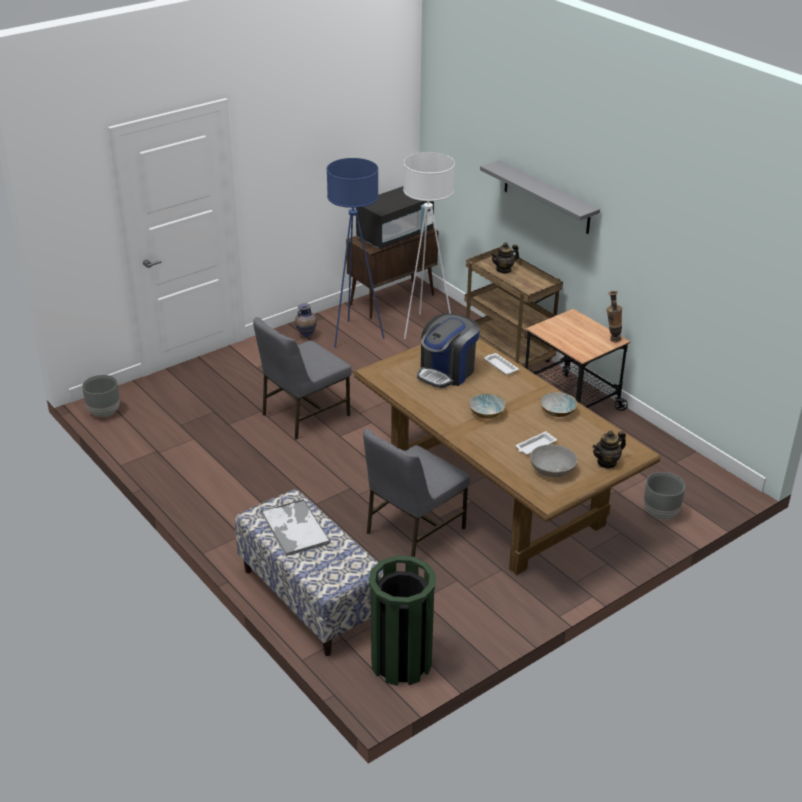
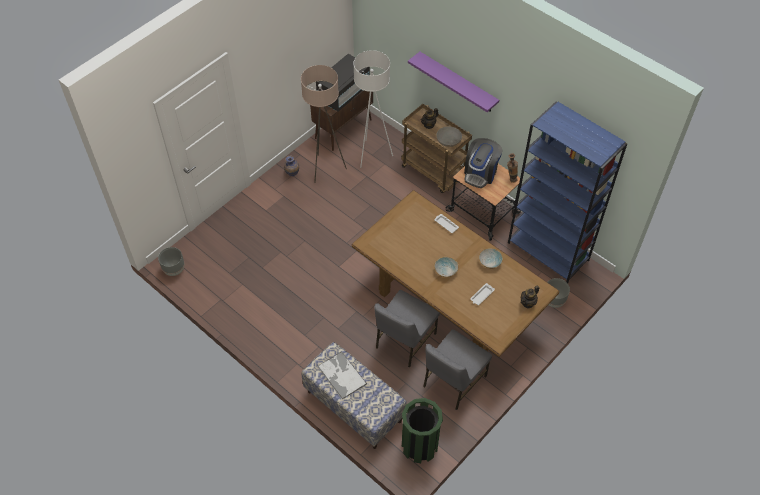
camera: 10 degrees left, 20 degrees up
(303, 415) = (310, 250): grey chair -> grey chair (453, 381)
(355, 335) = (326, 169): blue floor lamp -> beige floor lamp
(447, 372) = (412, 235): coffee machine -> coffee machine (480, 173)
(546, 197) = (458, 82): grey shelf -> purple shelf
(552, 469) = (496, 314): grey bowl -> grey bowl (448, 141)
(663, 456) = (548, 251): none -> blue bookcase

